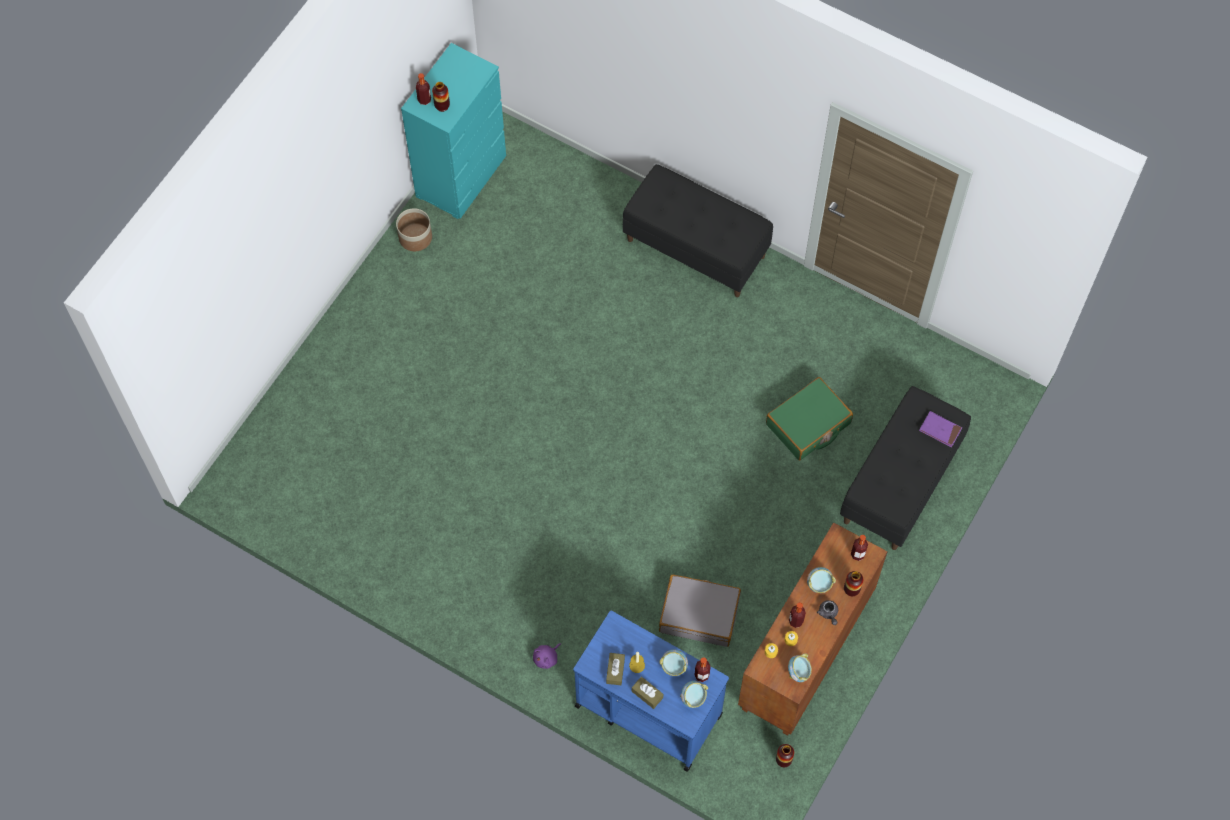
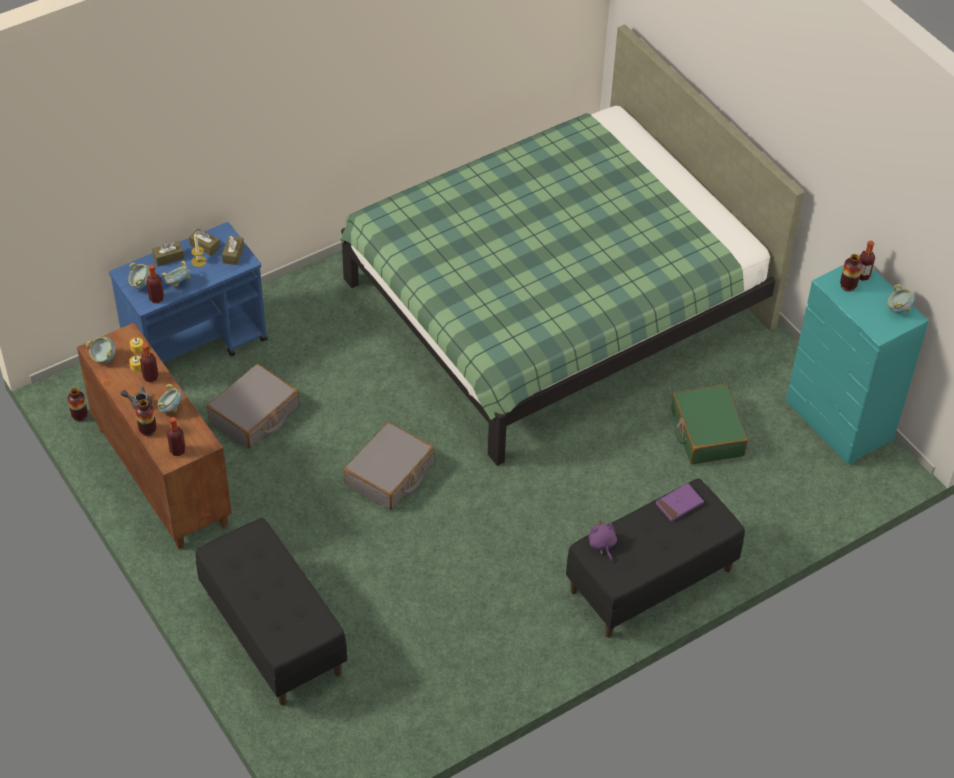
camera: 115 degrees right, 15 degrees down
(415, 237) = (781, 362): planter -> none
(435, 434) = (555, 302): none -> green bed
(450, 65) = (897, 309): none -> bowl
(546, 658) = (291, 298): purple plush toy -> purple plush toy (602, 545)
(612, 640) = (233, 254): none -> brown tissue box
(701, 475) = (390, 474): none -> grey suitcase
(808, 424) = (387, 584): green suitcase -> green suitcase (706, 432)
(940, 430) = (277, 630): purple book -> purple book (679, 504)

